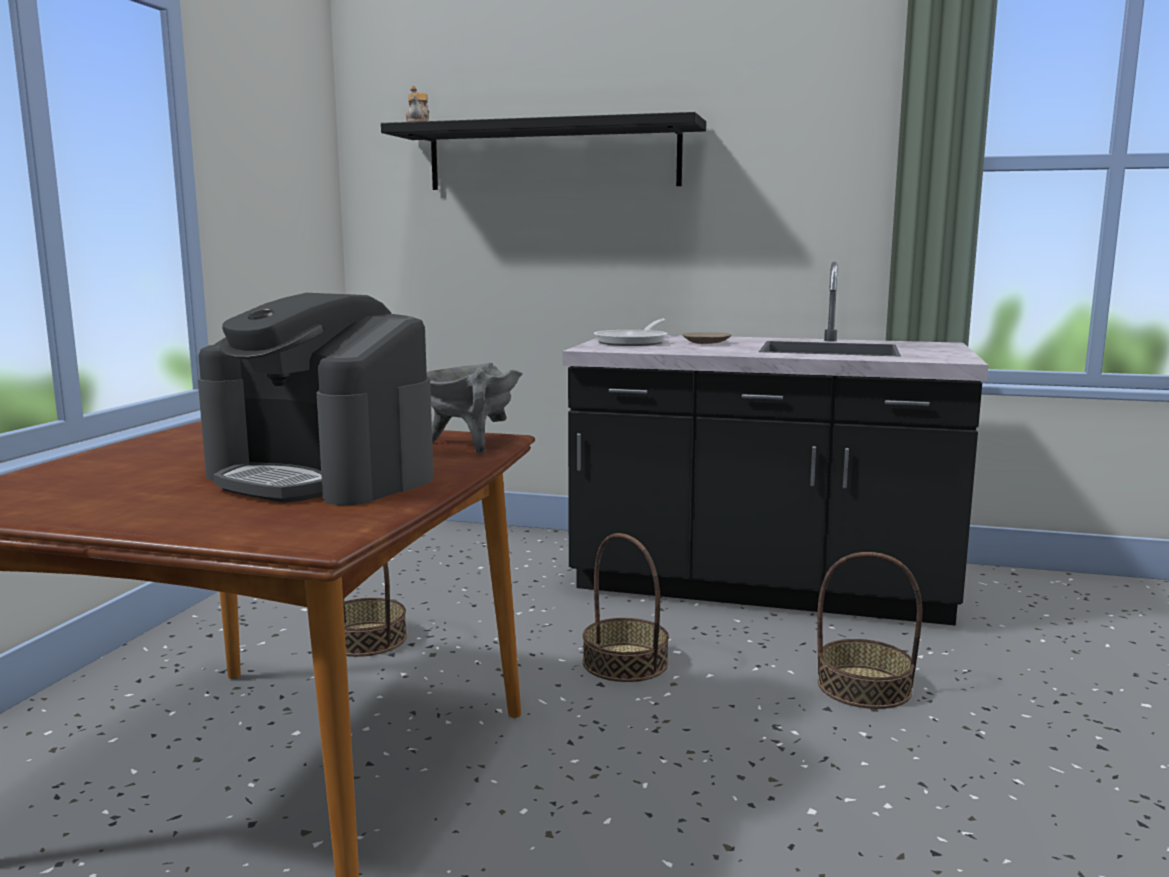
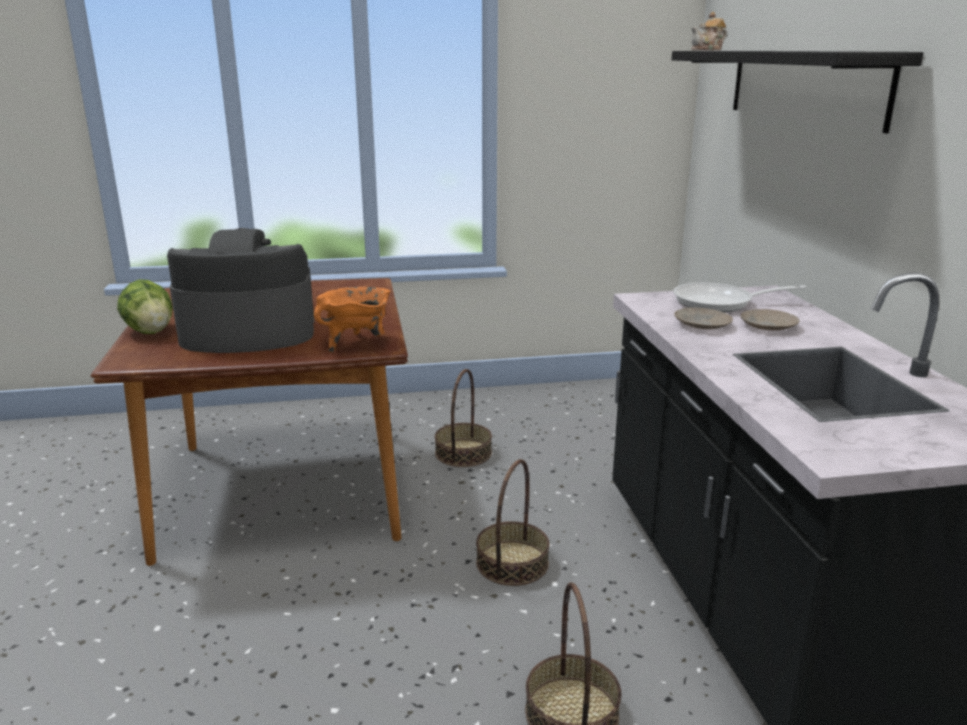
camera: 65 degrees right, 10 degrees up
(180, 520) = (150, 331): none -> lettuce
(323, 477) = (247, 333): coffee machine -> coffee machine turned 75 degrees clockwise
(469, 444) = (356, 344): grey cooking pot -> orange cooking pot
(683, 348) = (701, 324): none -> beige plate

